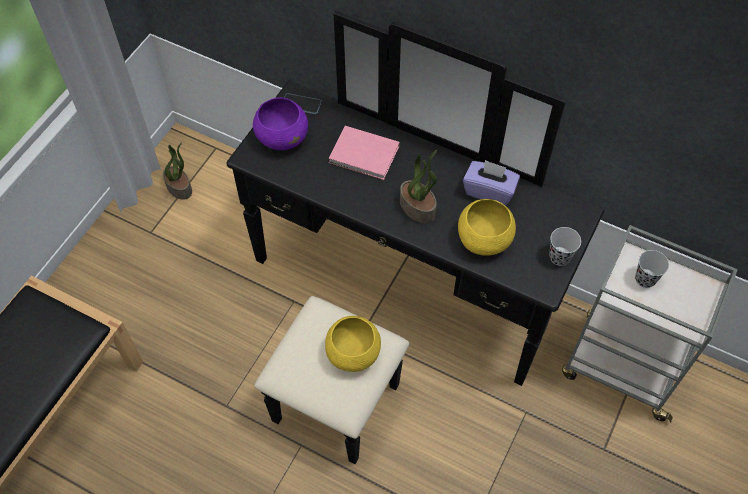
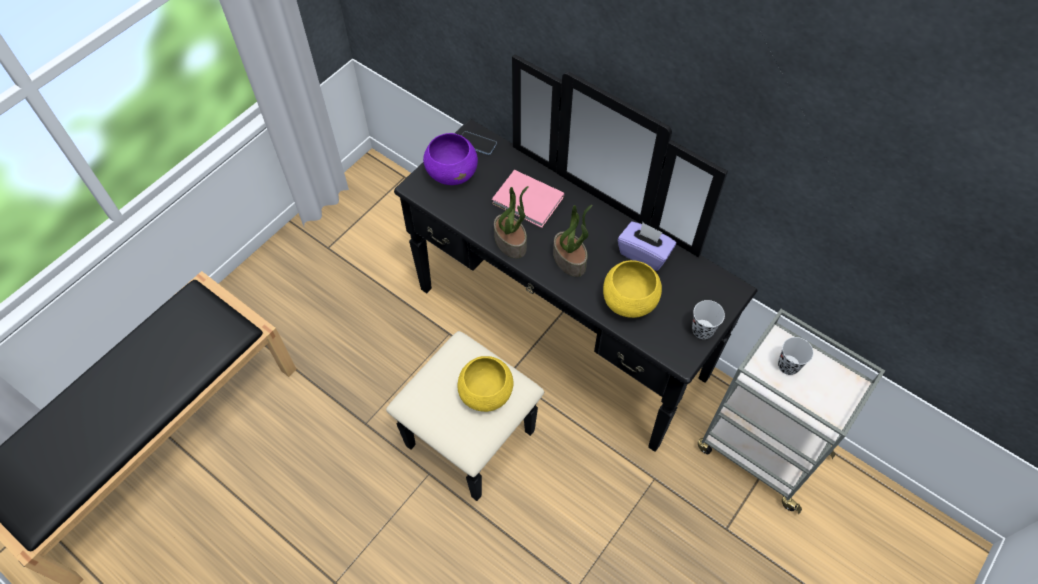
camera: 10 degrees right, 0 degrees up
(179, 187) = (363, 209): potted plant -> potted plant (511, 242)

